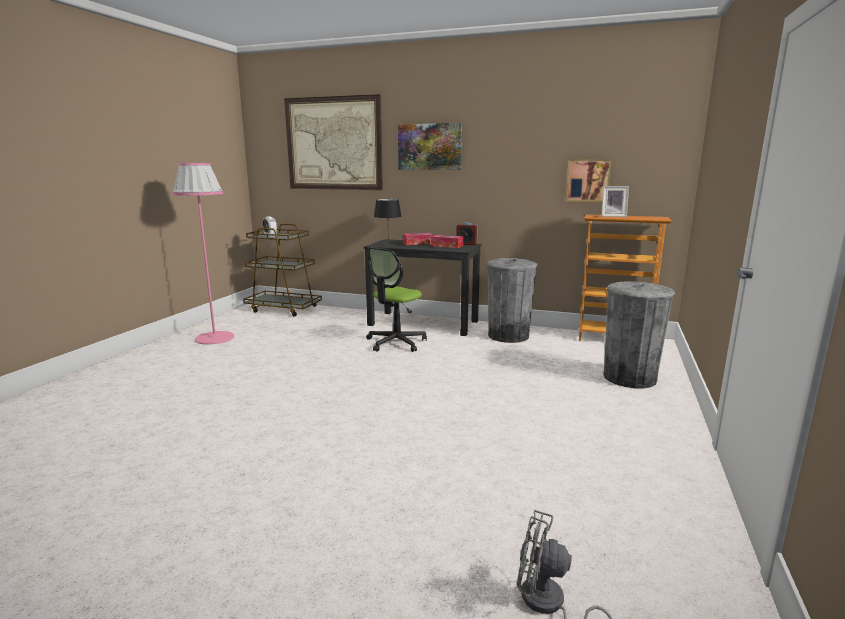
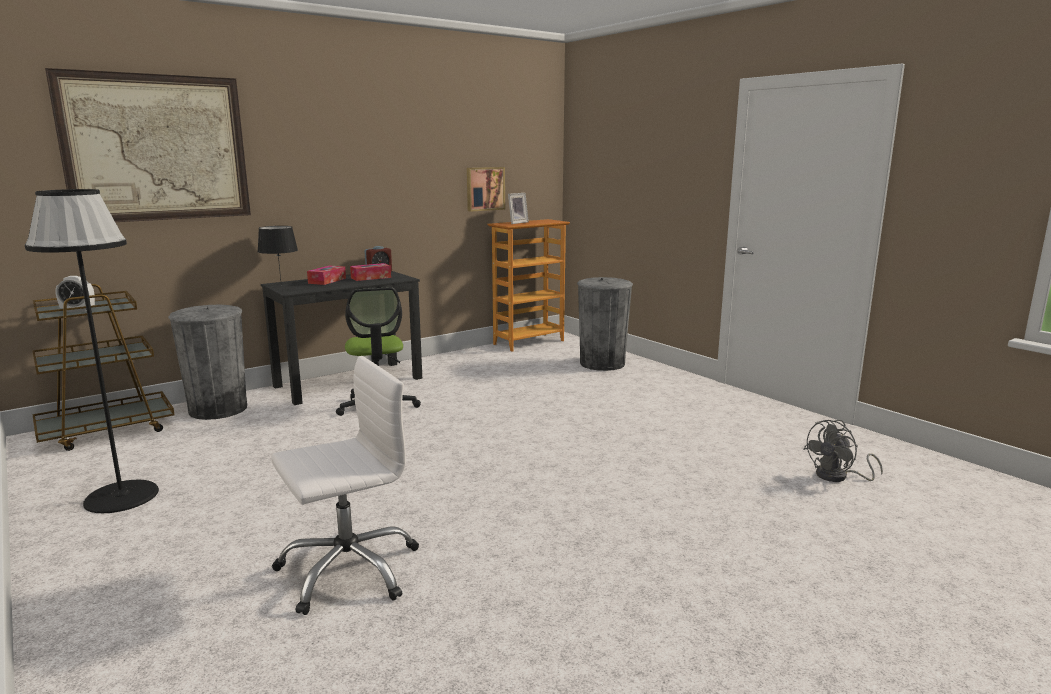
camera: 55 degrees left, 0 degrees up
(163, 412) = (348, 569): none -> white office chair
(214, 338) = (122, 496): pink floor lamp -> black floor lamp
(429, 147) = (314, 153): picture -> none
(508, 336) = (454, 366): grey trash can -> grey trash can (218, 409)

